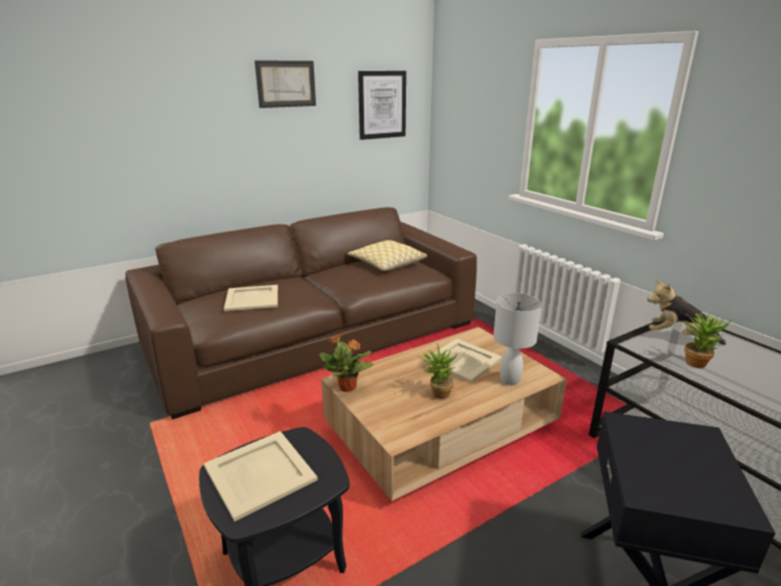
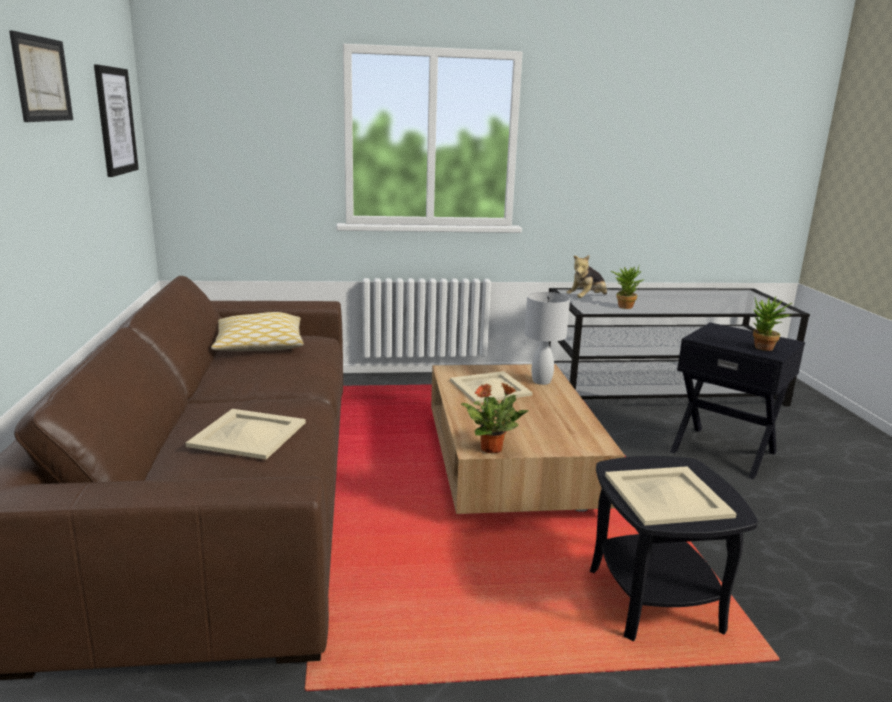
camera: 65 degrees left, 5 degrees down
(437, 393) = (539, 412): potted plant -> potted plant (763, 349)

